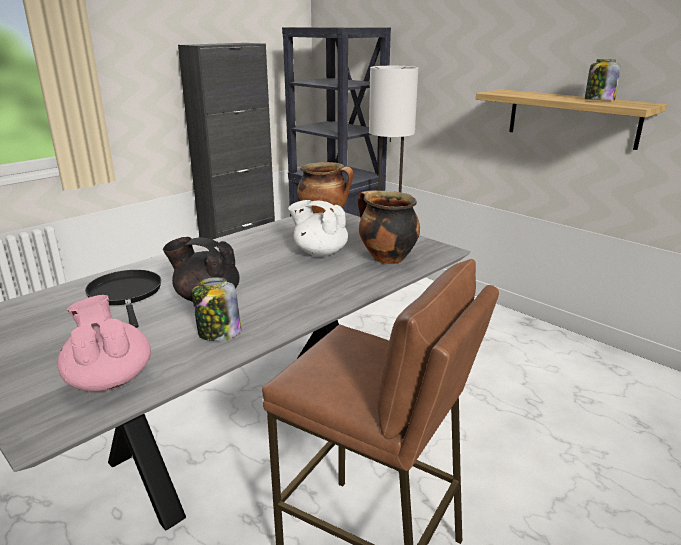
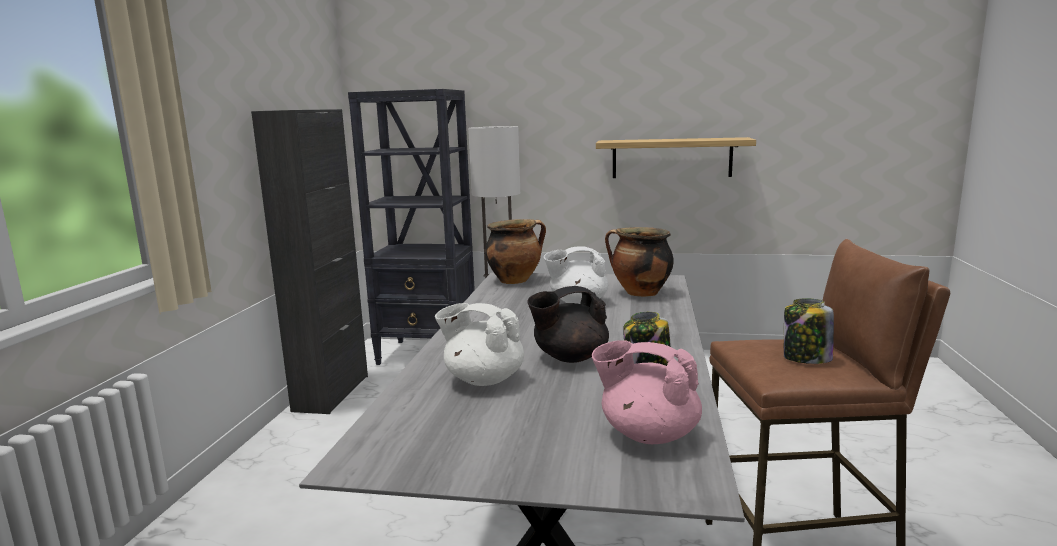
camera: 35 degrees left, 10 degrees down
(126, 294) = (483, 379): black frying pan -> white teapot
(598, 100) = (703, 139): jar -> jar (806, 359)

